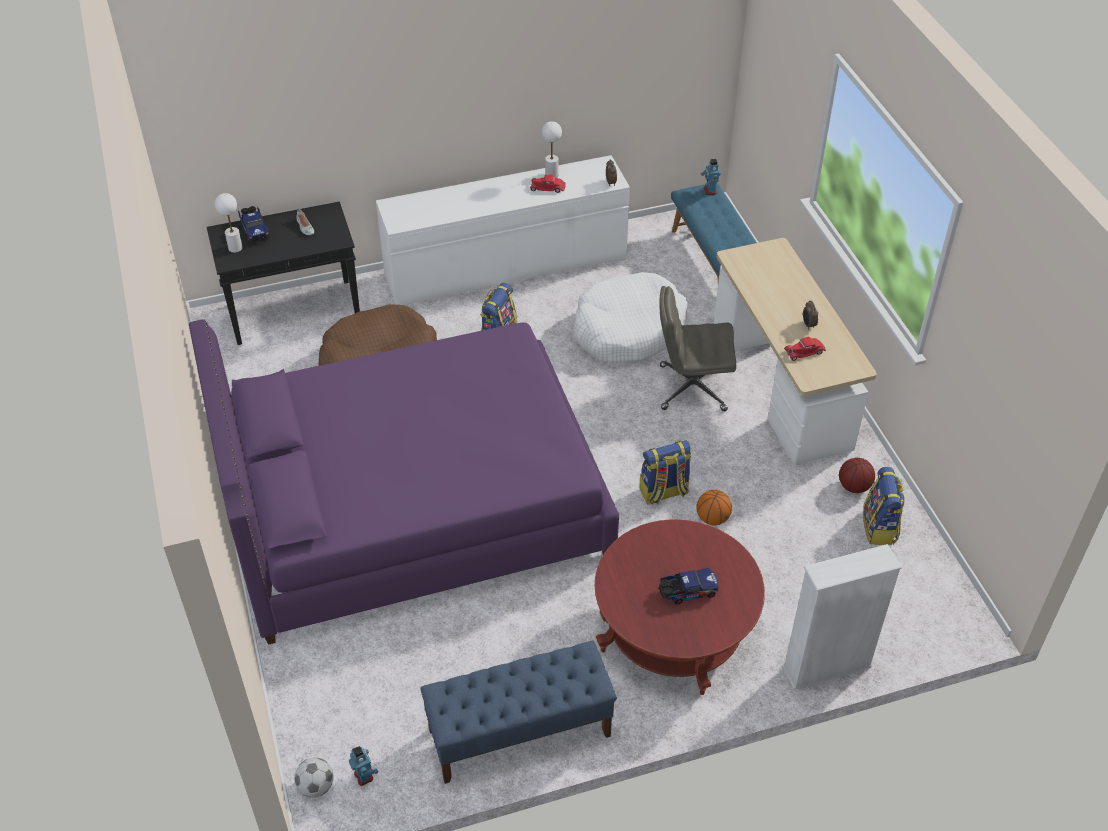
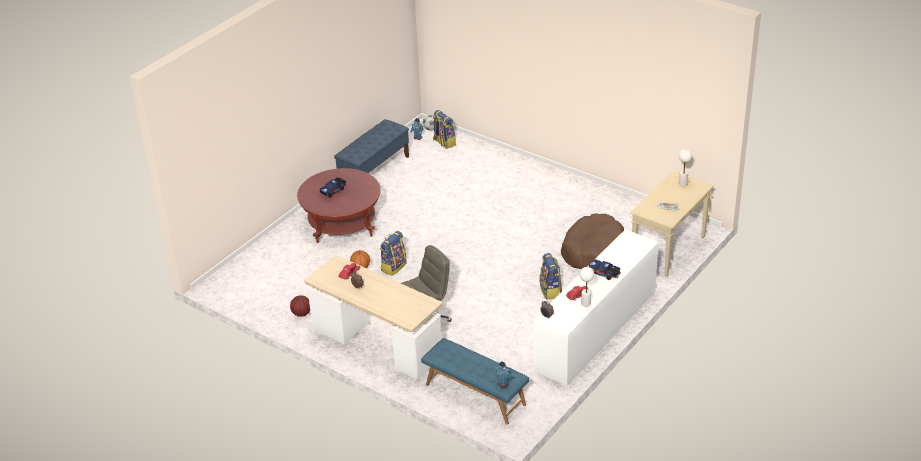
camera: 145 degrees right, 10 degrees down
(255, 229) = (688, 195): toy truck -> toy truck (604, 274)
(295, 312) = (668, 250): black console table -> beige console table
(414, 506) = (499, 209): purple bed -> none
(628, 330) = (487, 330): white dog bed -> none
(826, 667) = (267, 241): white bookcase -> none
(879, 527) = (277, 302): backpack -> backpack (444, 142)

